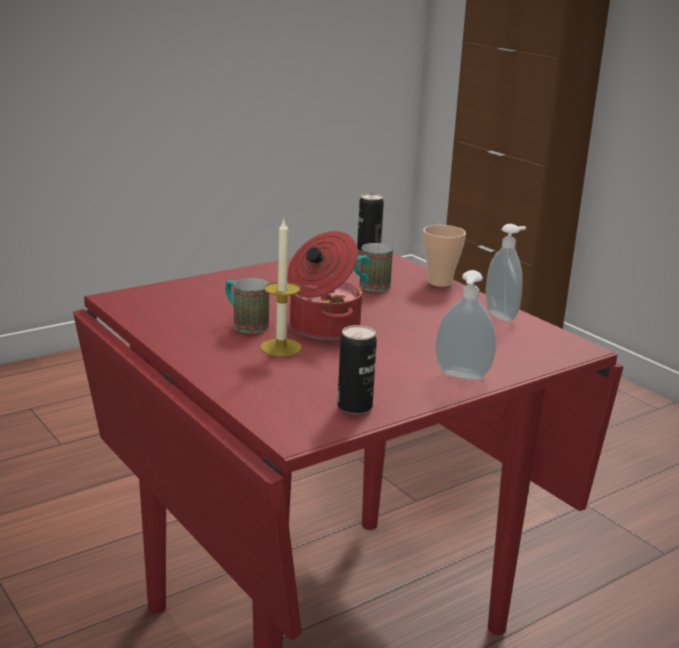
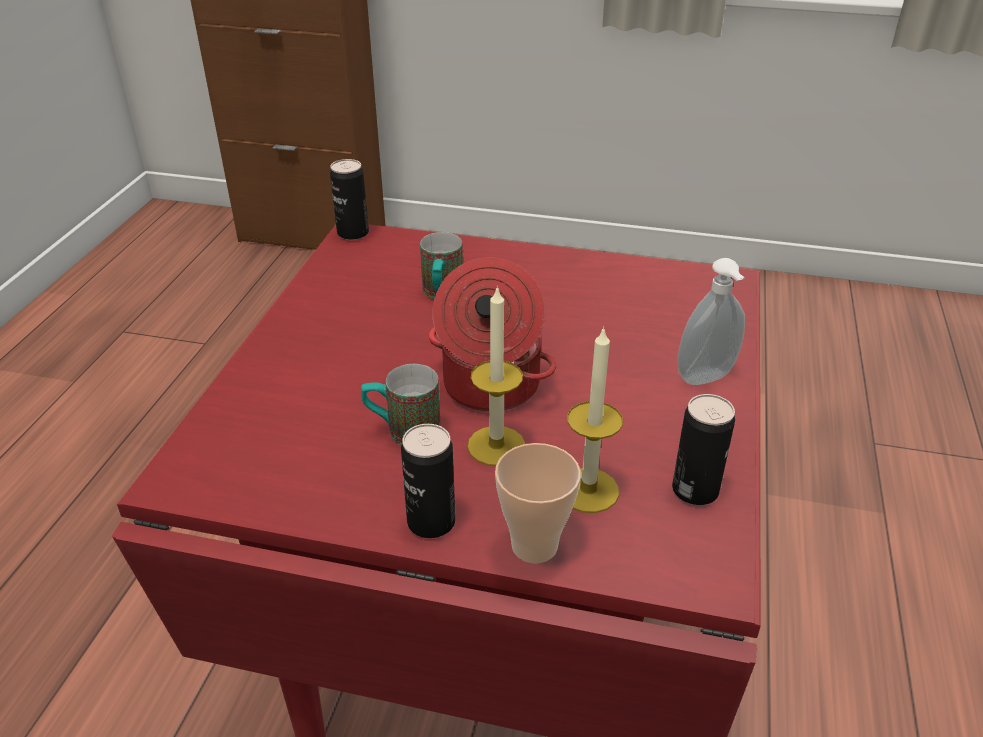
camera: 40 degrees left, 15 degrees up
(197, 356) = (431, 522): none -> can
(295, 381) = (588, 490): none -> candle
(440, 282) = (493, 250): cup -> cup (534, 546)
(502, 315) = (612, 269): soap dispenser -> none

